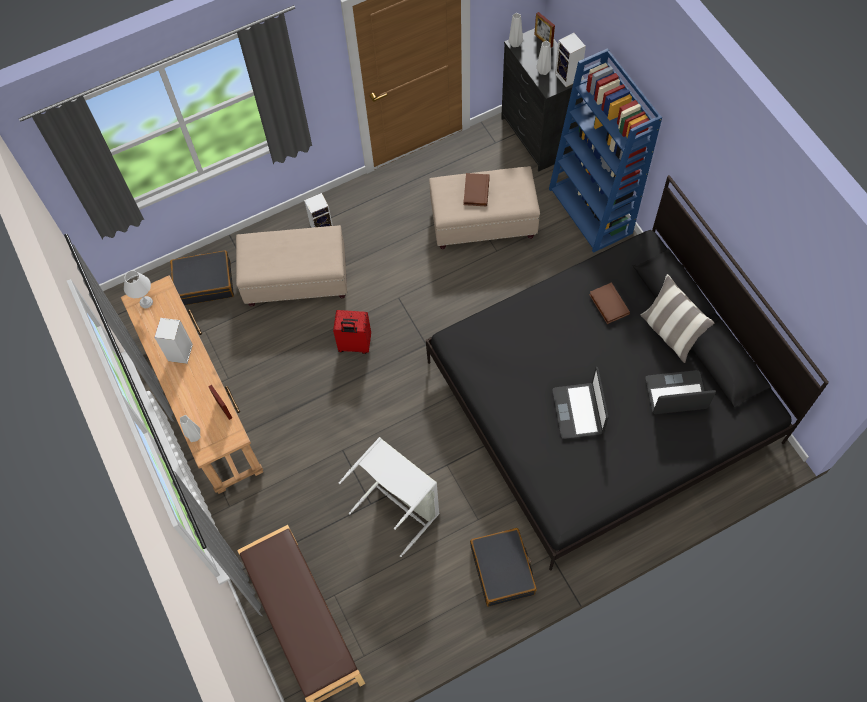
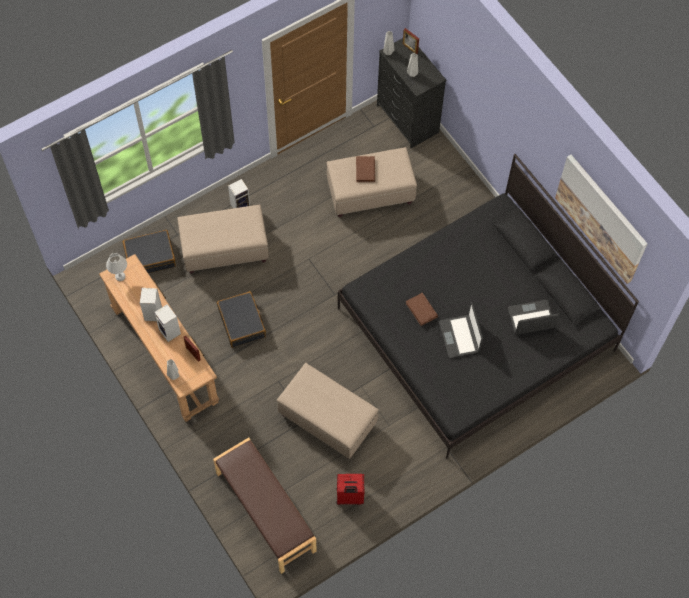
camera: 10 degrees left, 0 degrees up
(354, 345) = (278, 299): red suitcase -> red suitcase (349, 497)
(400, 506) = (328, 420): grey laundry basket -> beige ottoman
(503, 570) = (411, 461): black suitcase -> black suitcase (242, 323)
(568, 77) = (432, 77): speaker -> speaker (170, 332)
(591, 211) = (456, 179): blue bookcase -> none
(608, 304) = (475, 254): brown book -> brown book (420, 310)
(670, 333) = (524, 273): pillow -> none
(785, 263) = (601, 218): none -> picture

